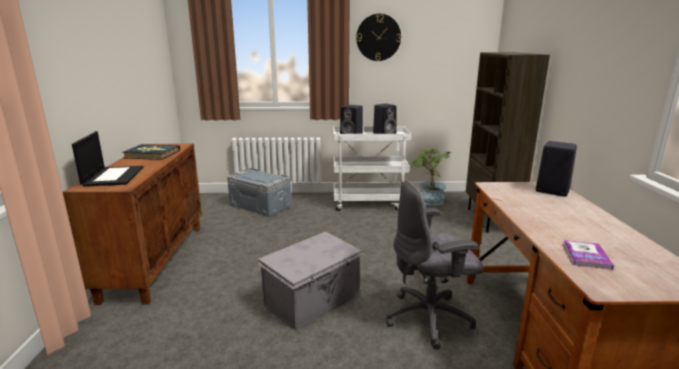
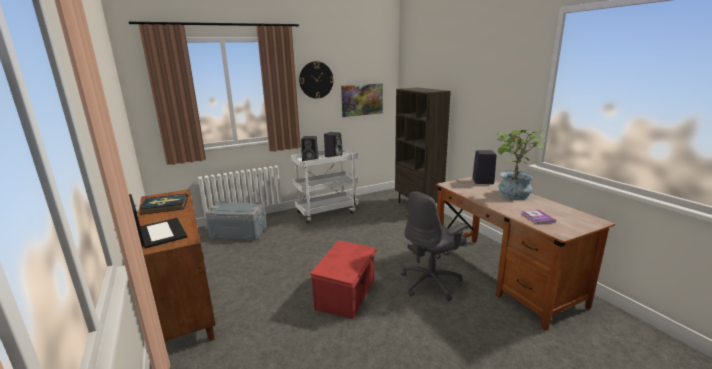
camera: 25 degrees left, 0 degrees up
(313, 299) = (347, 294): grey storage box -> red storage box
(428, 201) = (368, 202): potted plant -> potted plant (513, 195)
(439, 67) = (362, 99): none -> picture

